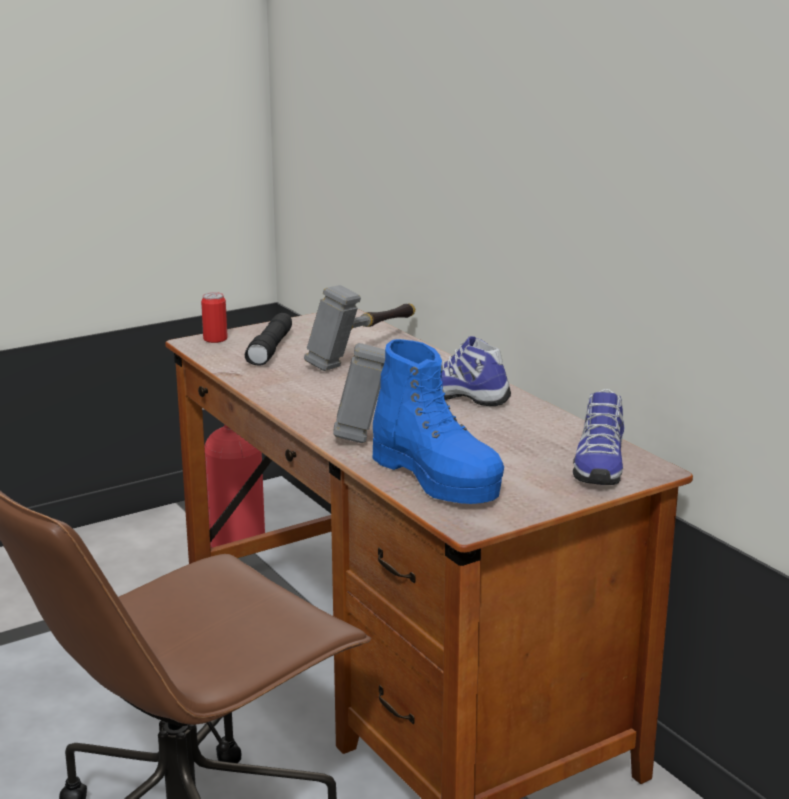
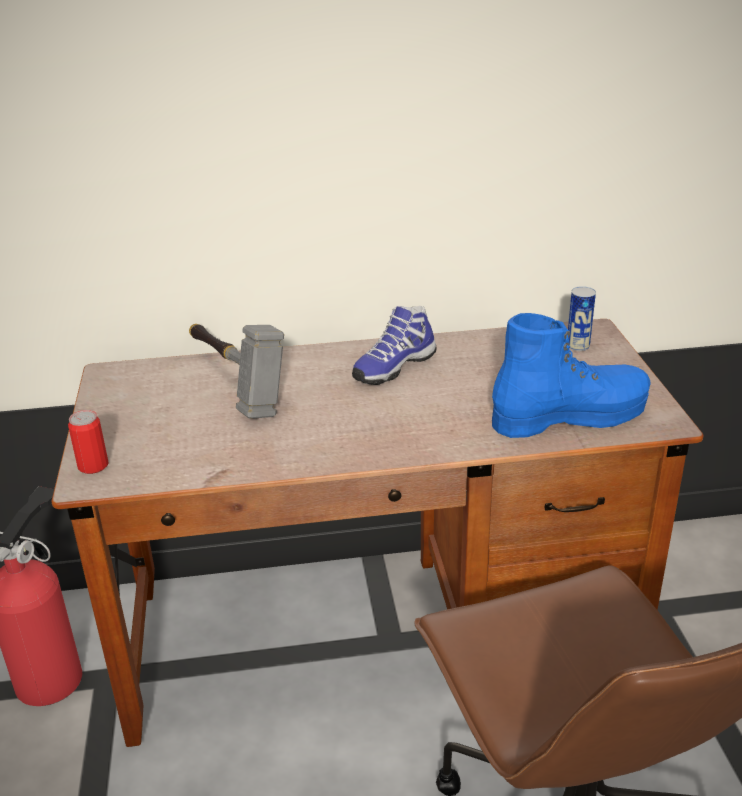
camera: 65 degrees left, 10 degrees up
(271, 349) = (169, 436): black flashlight -> none
(360, 413) = (396, 421): hammer -> none
(597, 466) = (578, 346): shoe -> can

